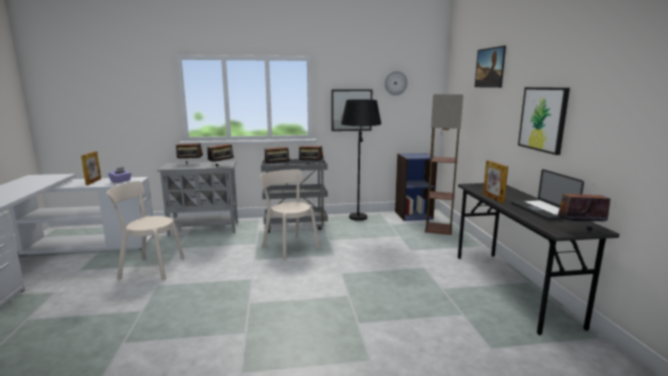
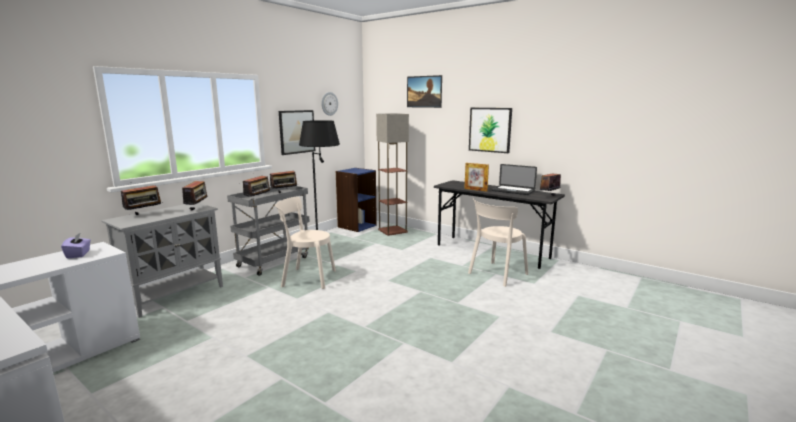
camera: 45 degrees left, 0 degrees up
(93, 182) = (30, 266): picture frame -> none
(149, 268) = (196, 349): beige chair -> beige chair (496, 274)

